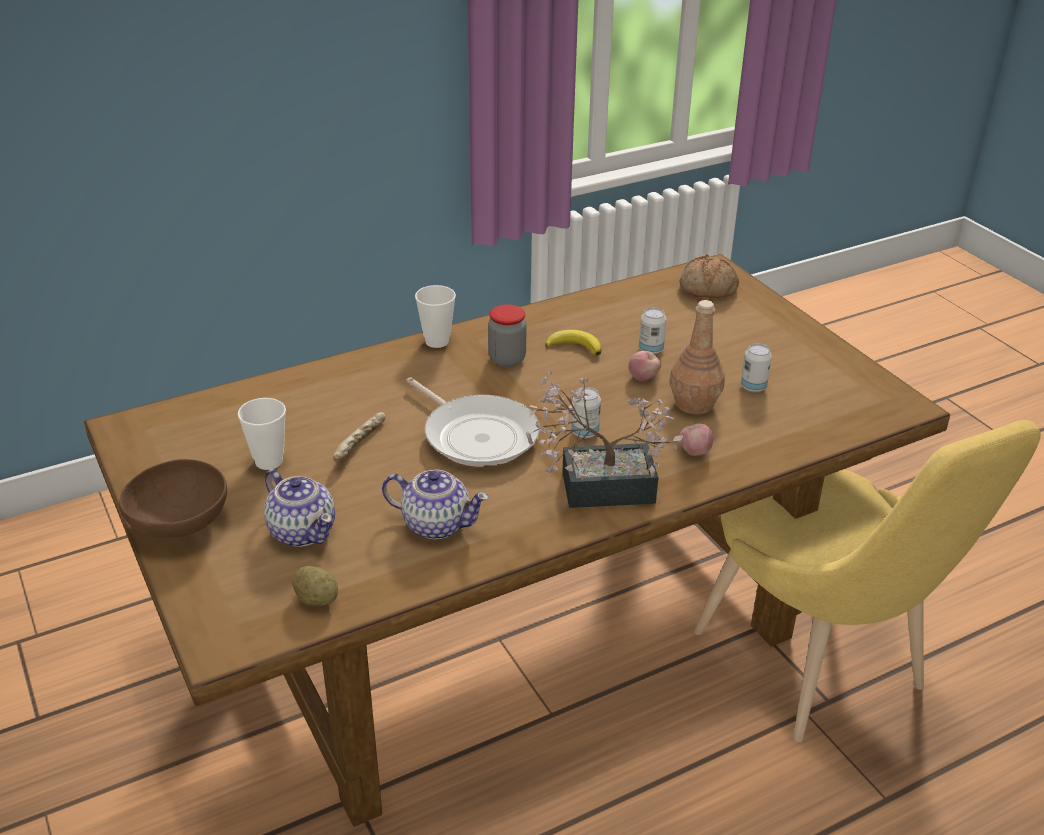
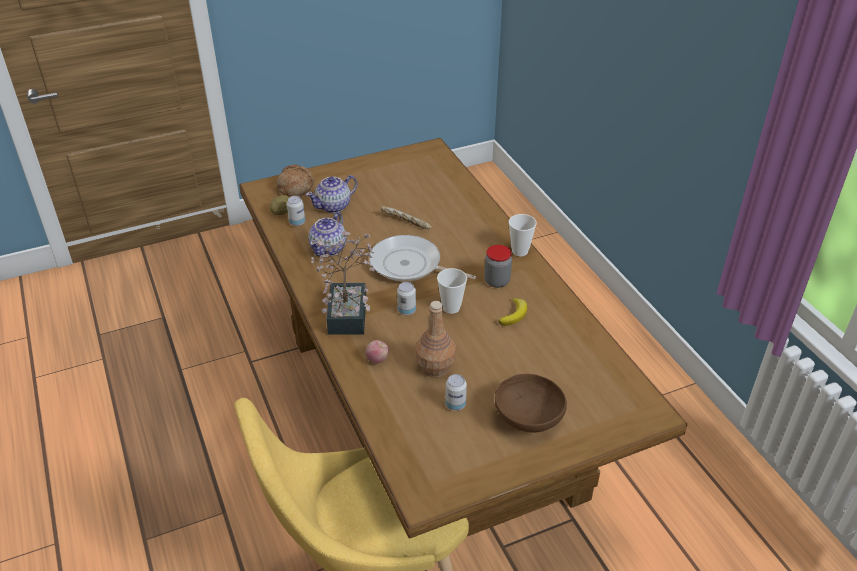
camera: 95 degrees right, 5 degrees up
(180, 524) = (347, 171): brown bowl -> brown bowl (527, 418)
(269, 461) = (394, 193): cup -> cup (451, 307)
(477, 435) = (409, 265): frying pan -> frying pan turned 60 degrees clockwise
(643, 378) = (471, 345): apple -> none
(651, 350) = (510, 354): can -> can (297, 222)
(707, 289) = (613, 402): bread -> bread (295, 187)

